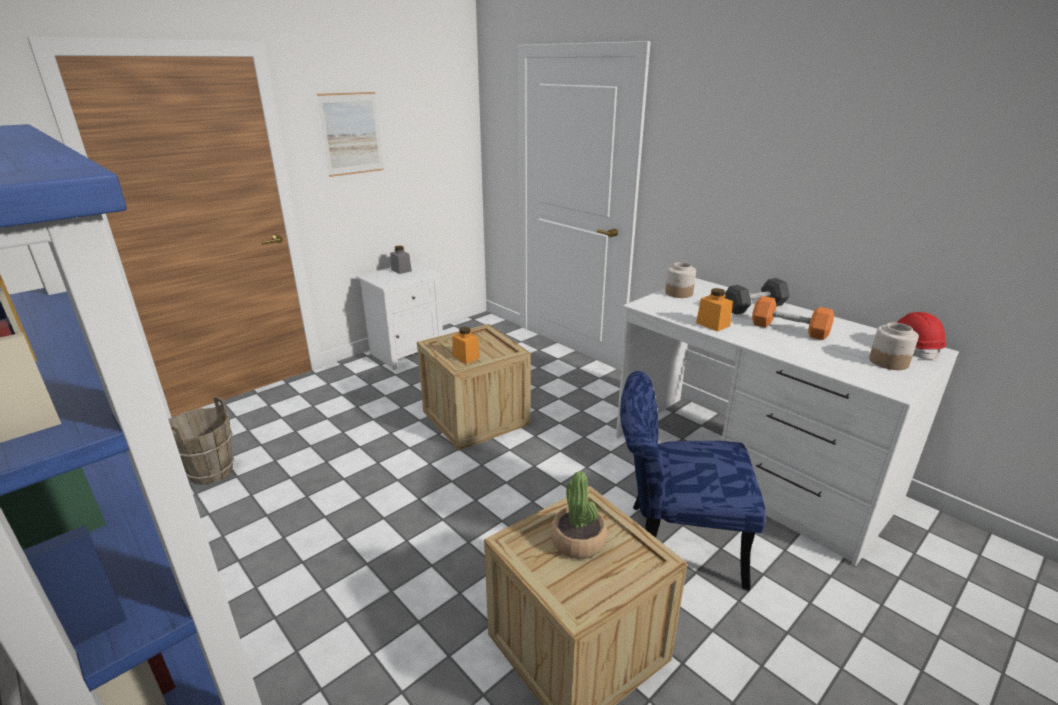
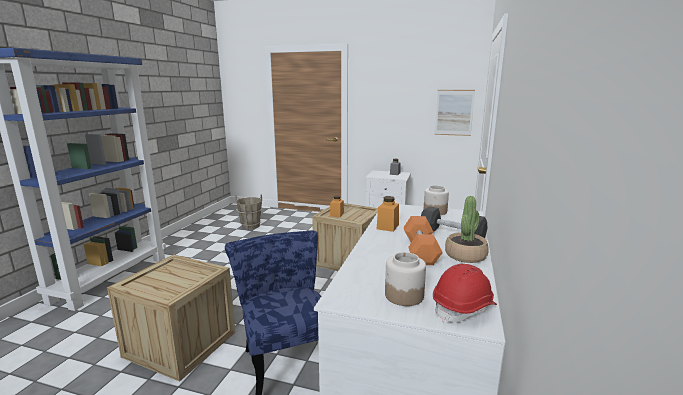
camera: 60 degrees right, 10 degrees down
(351, 134) = (386, 91): picture -> picture (454, 112)
(578, 541) = (181, 275): potted plant -> potted plant (465, 255)

